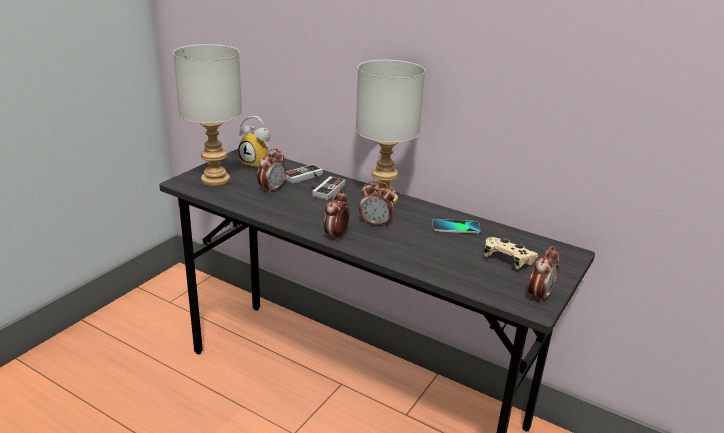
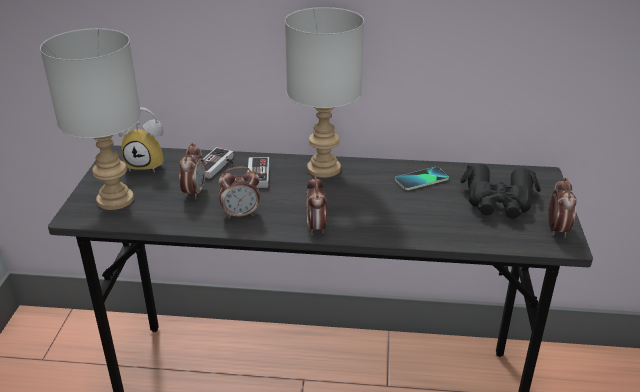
camera: 25 degrees left, 5 degrees up
(375, 223) = (342, 200): alarm clock -> alarm clock (241, 214)
(508, 260) = (498, 201): beige game controller -> black binoculars

